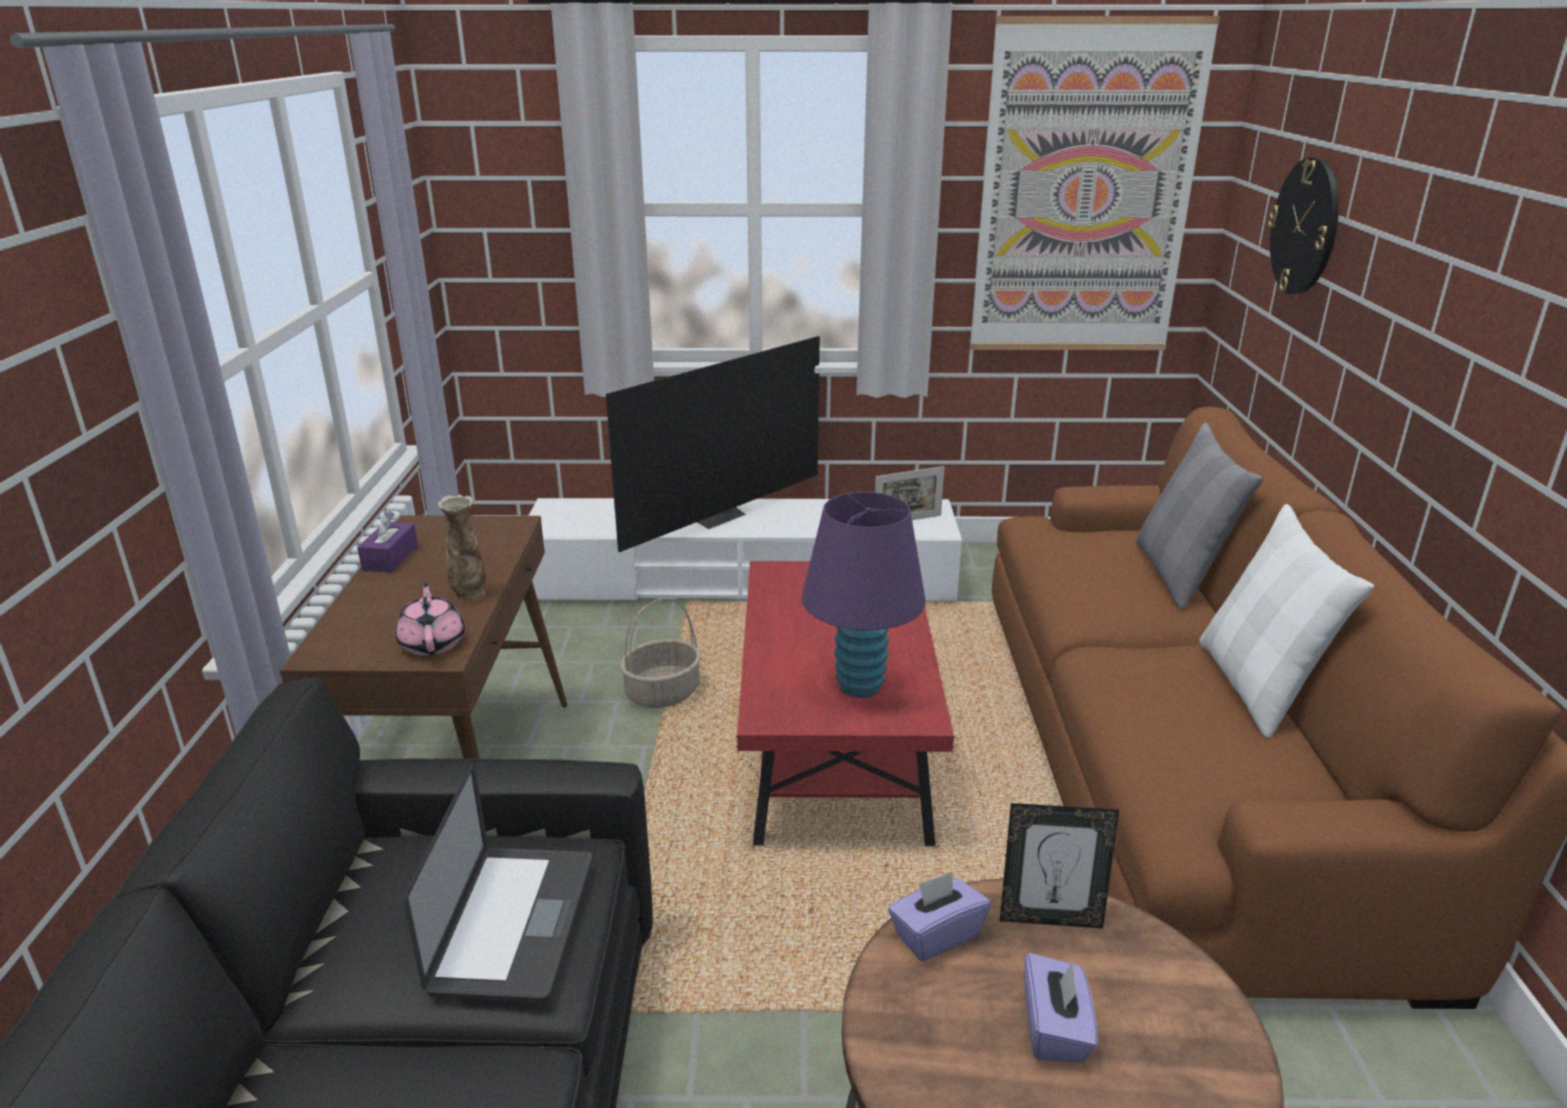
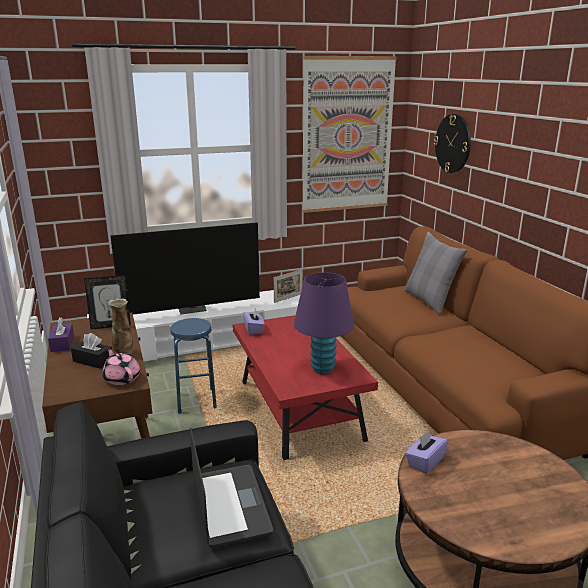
camera: 20 degrees left, 5 degrees down
(413, 600) = (93, 361): none -> black tissue box
(662, 693) = (196, 401): basket -> blue stool
(716, 516) = (192, 309): television -> television turned 45 degrees clockwise
(1050, 918) = (465, 444): picture frame -> picture frame (111, 326)
(1055, 1029) = (495, 485): purple tissue box -> purple tissue box (254, 330)
(1256, 687) = (487, 339): white pillow -> none

